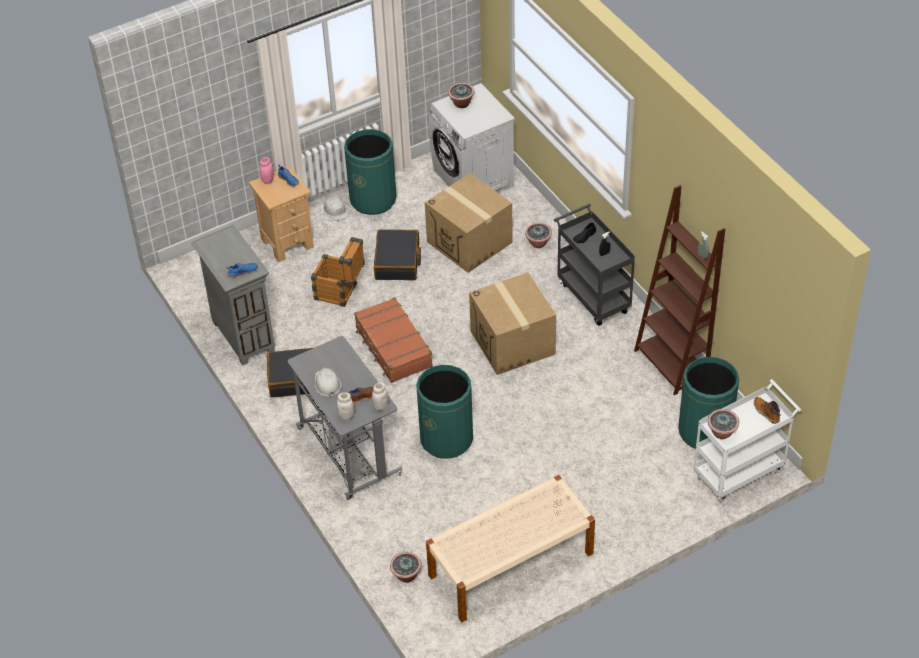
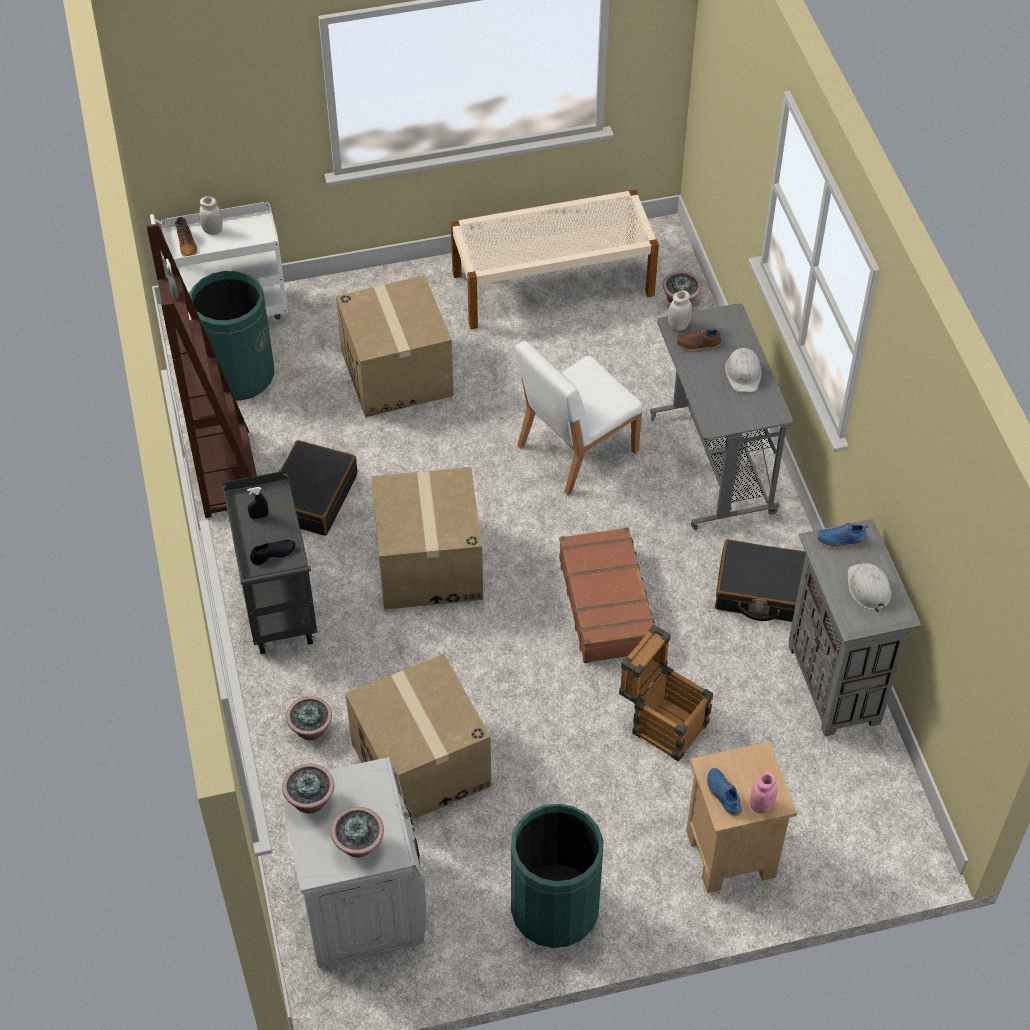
camera: 165 degrees left, 5 degrees up
(335, 210) = (628, 904): white hard hat -> white hard hat (868, 588)
(346, 416) = (727, 324): white jar -> white jar (213, 230)
(397, 261) = (552, 759): black suitcase -> black suitcase (312, 497)
(446, 439) = (575, 449): green trash can -> white chair
(594, 461) = (397, 374): none -> cardboard box
(722, 433) = (256, 234): potted plant -> potted plant (310, 801)

